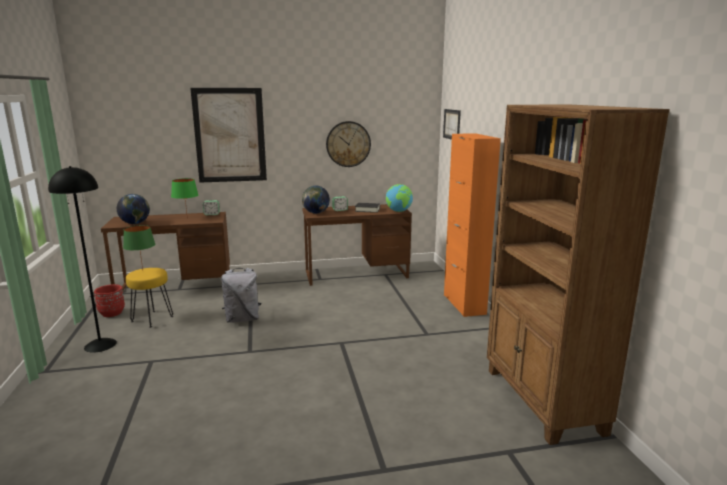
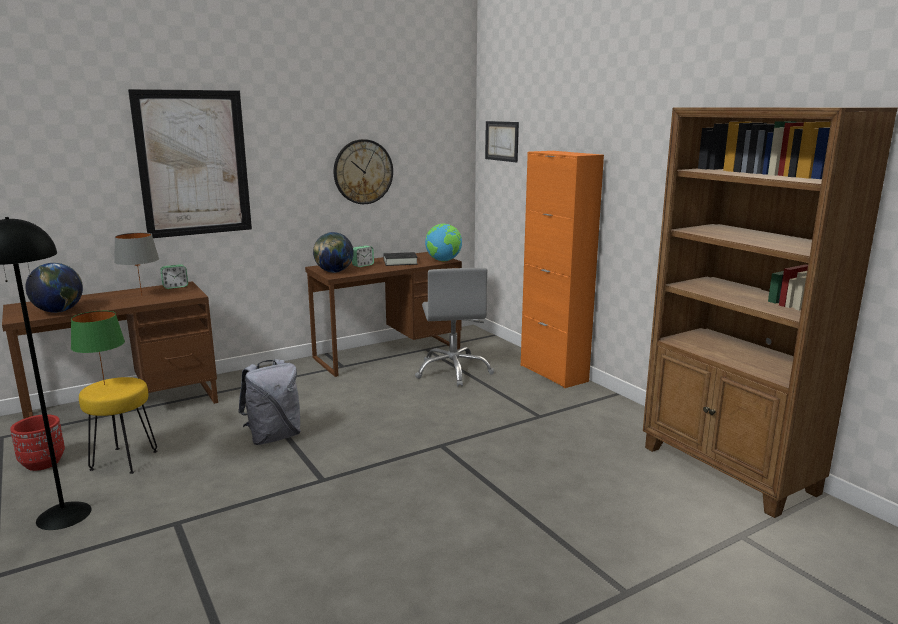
camera: 20 degrees left, 0 degrees up
(187, 218) = (141, 296): green table lamp -> grey table lamp
(391, 292) = (453, 371): none -> grey office chair

